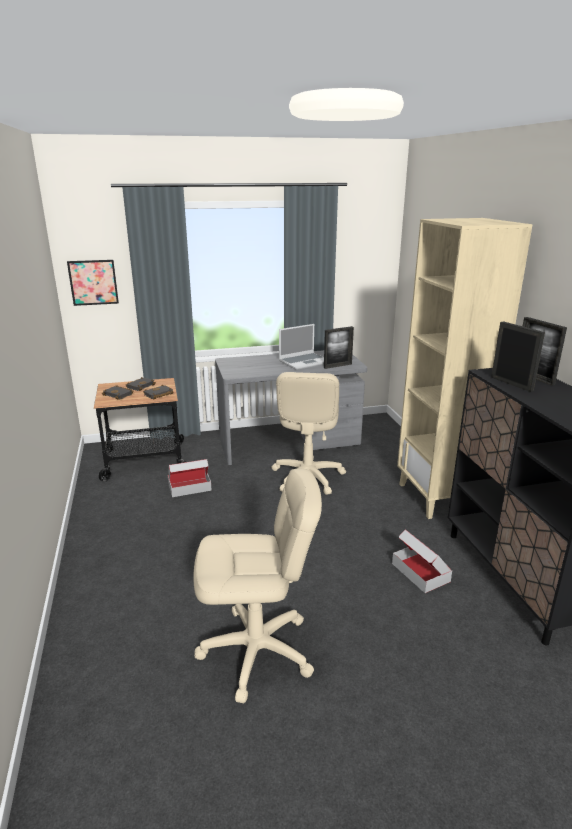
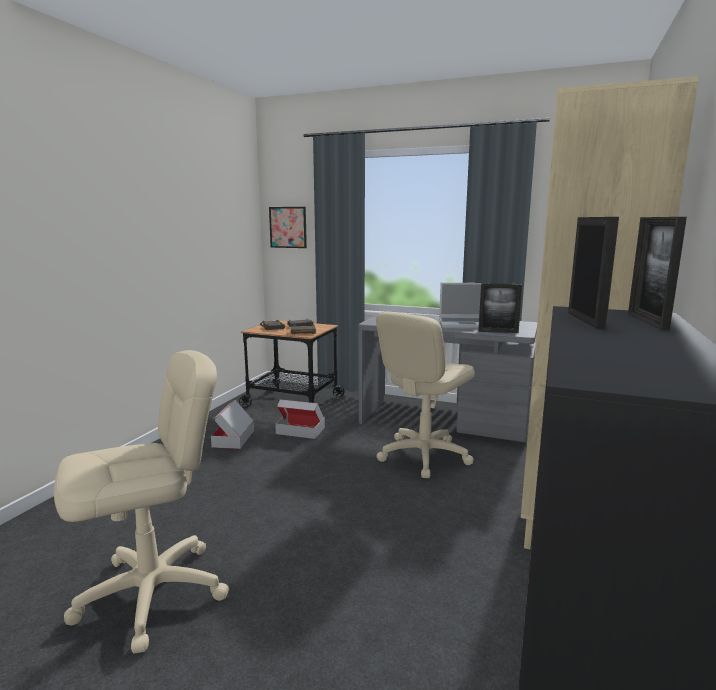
camera: 35 degrees right, 10 degrees down
(257, 651) = (153, 593): beige office chair -> beige office chair turned 60 degrees counterclockwise
(420, 572) = (434, 605): cardboard box -> cardboard box (233, 439)

